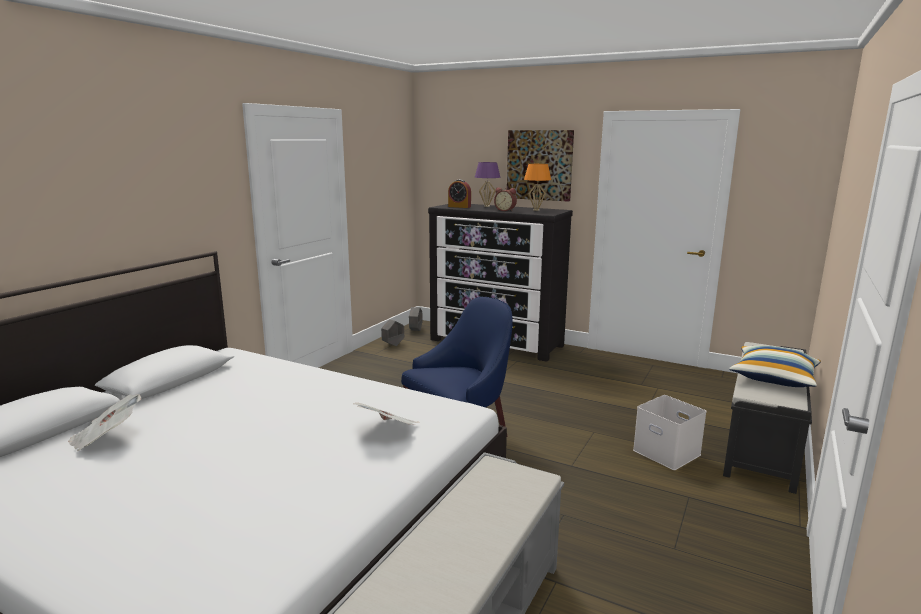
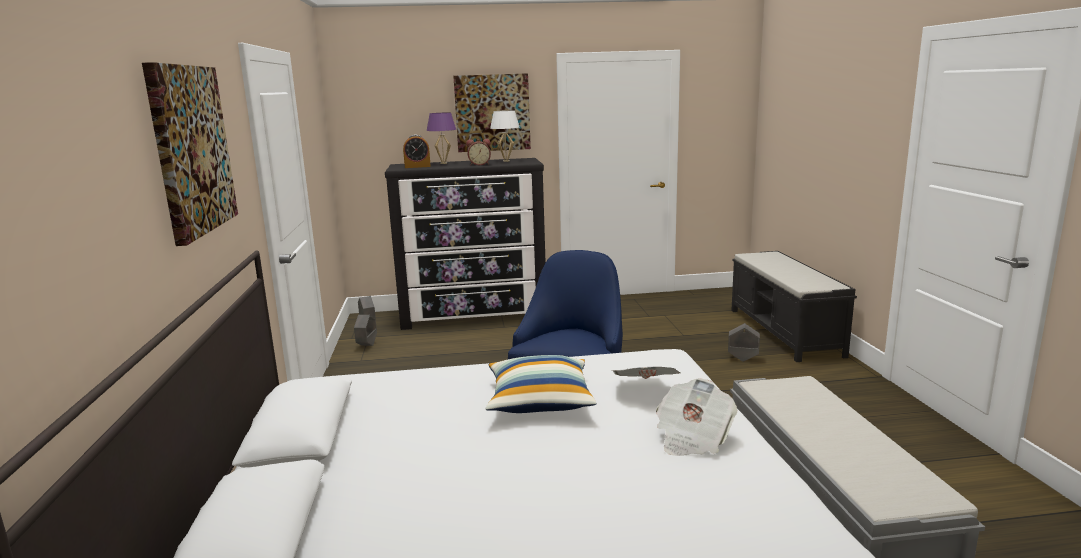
camera: 35 degrees left, 0 degrees up
(106, 438) = (380, 507): newspaper -> newspaper (692, 438)
(129, 175) = (191, 149): none -> picture
(536, 210) = (506, 161): orange table lamp -> white table lamp
(668, 452) = (742, 359): white storage box -> grey planter
(773, 378) = (797, 273): pillow -> pillow (539, 400)

